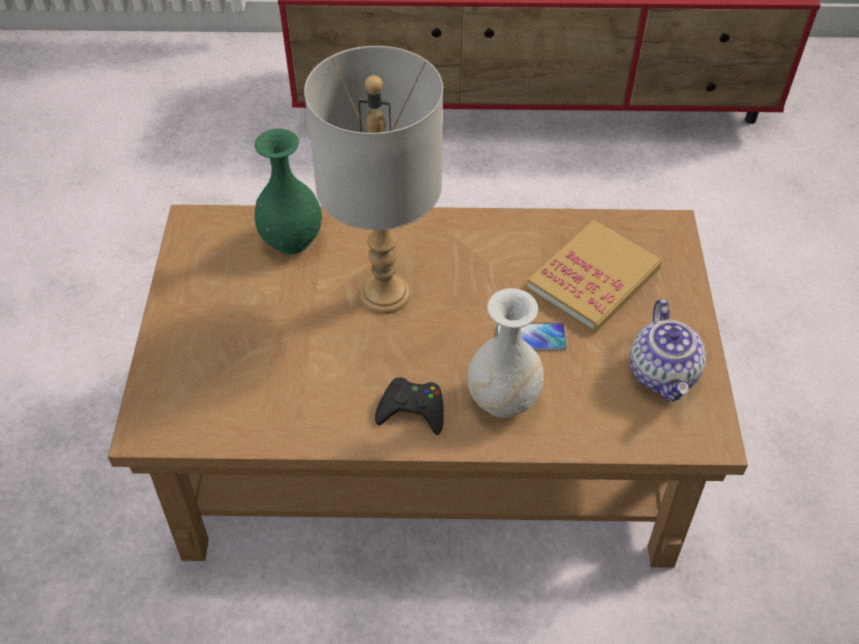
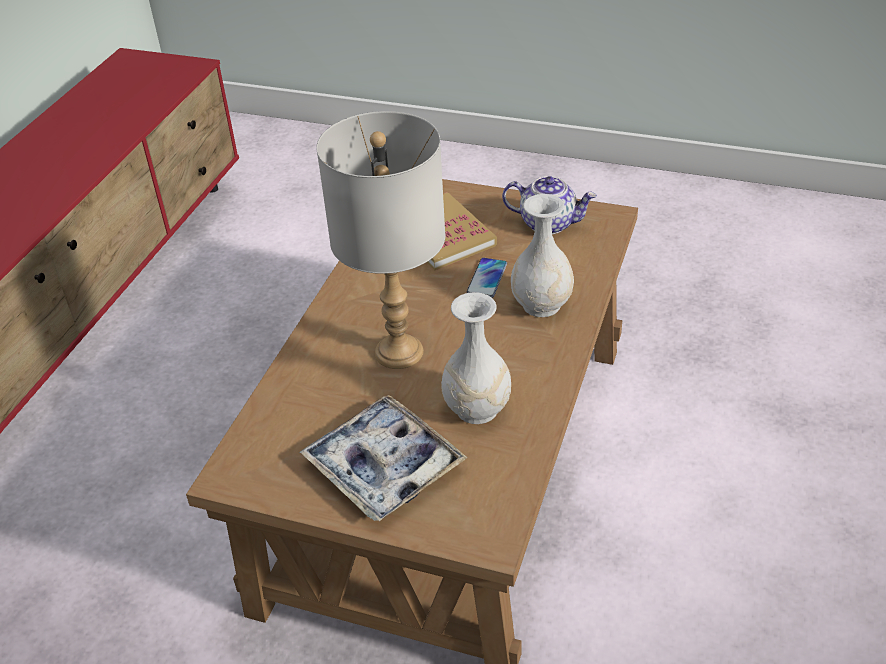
camera: 70 degrees left, 10 degrees down
(225, 325) = (384, 466): none -> tray
(292, 239) = (296, 403): green vase -> none
(317, 377) = (476, 409): none -> white vase
(412, 410) = (534, 357): black game controller -> none

